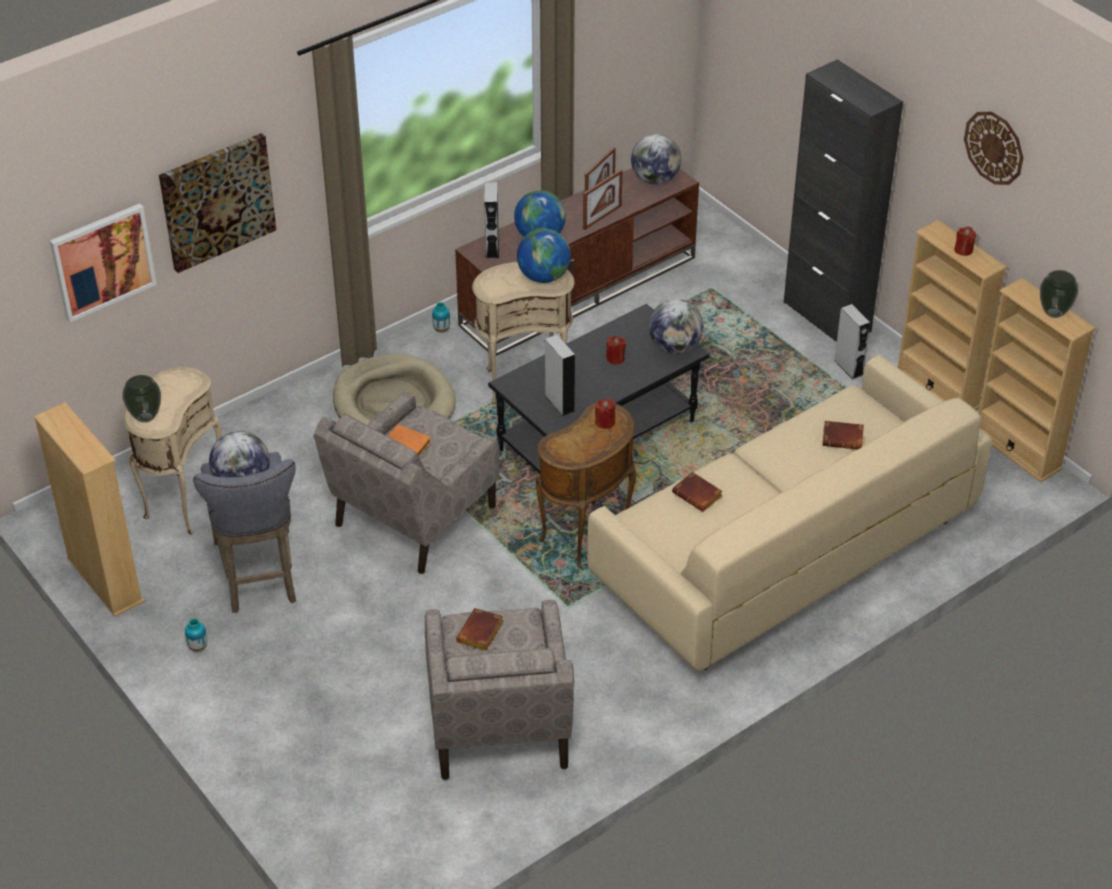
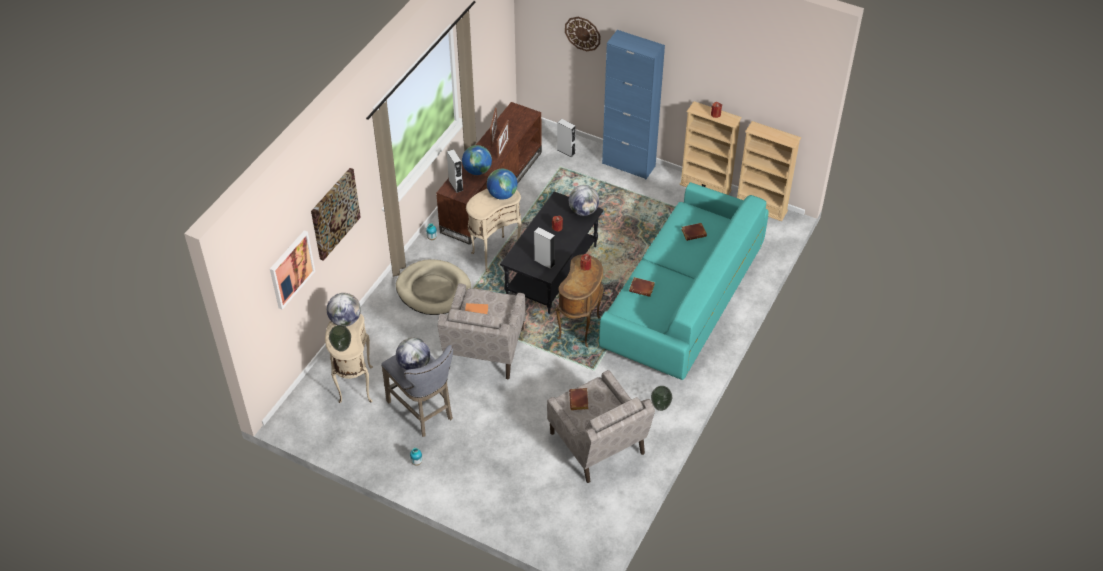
camera: 25 degrees left, 5 degrees up
(105, 580) = (341, 445): beige bookcase -> none
(655, 179) = (517, 117): globe -> globe (345, 320)
(782, 552) = (681, 302): beige sofa -> turquoise sofa
(827, 317) = (628, 165): black cabinet -> blue cabinet
(848, 367) = (655, 190): grey speaker -> grey speaker (566, 151)
(994, 147) = (726, 59): wall clock -> wall clock (582, 33)
(1053, 313) = (777, 136): vase -> vase (660, 407)

